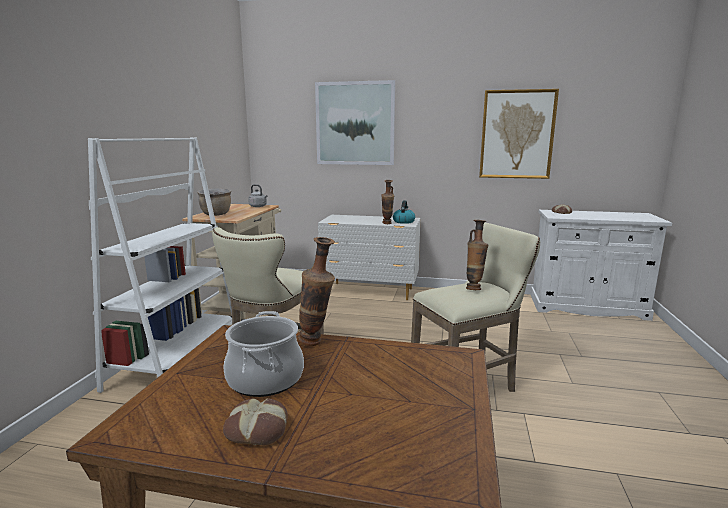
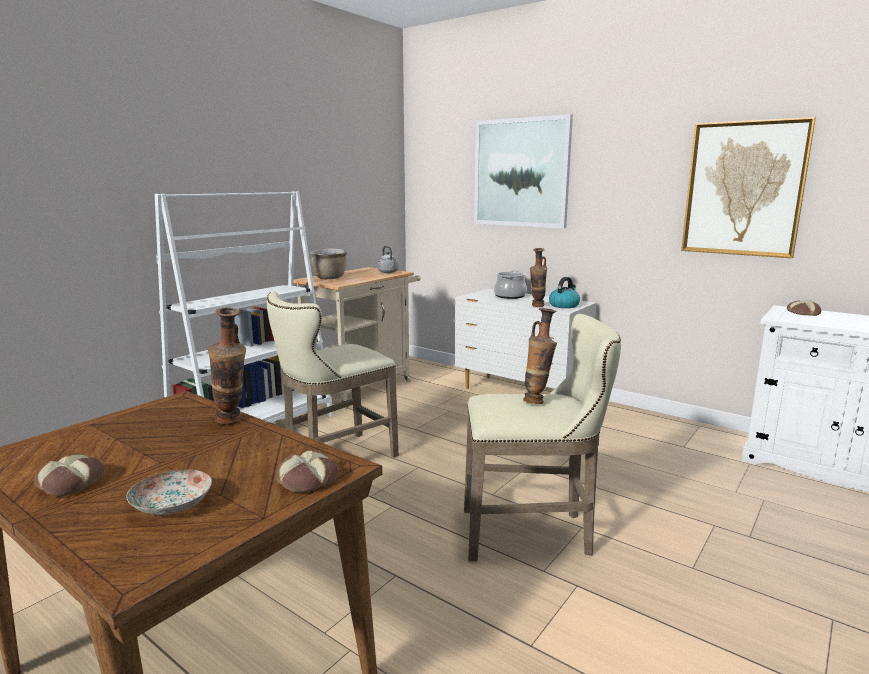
camera: 25 degrees right, 0 degrees up
(265, 379) = (140, 444): cooking pot -> cooking pot (509, 296)
(388, 420) = (173, 505): none -> plate
(455, 373) = (307, 480): none -> bread

